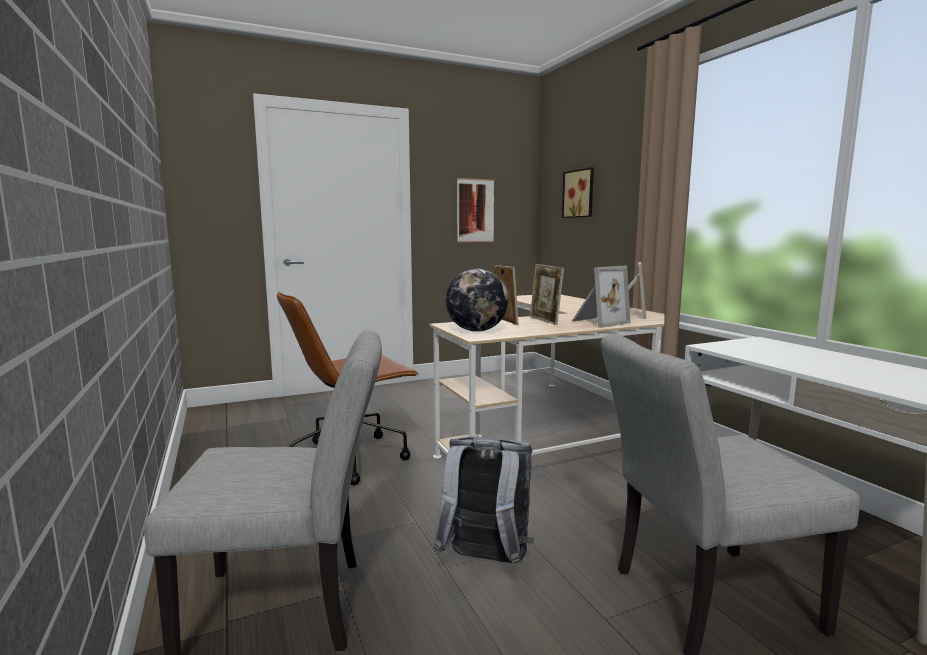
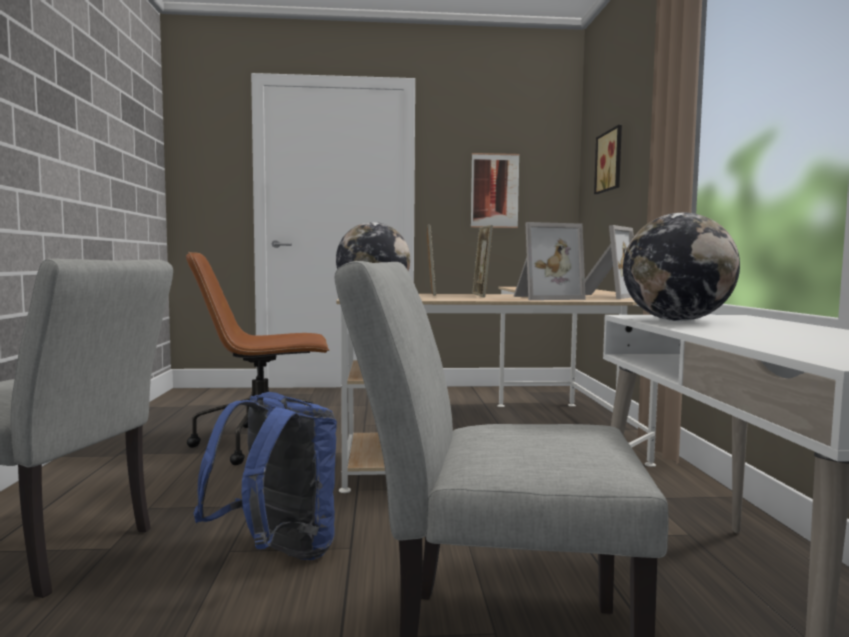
camera: 20 degrees right, 5 degrees down
(485, 562) = (277, 554): grey backpack -> blue backpack
(750, 352) = (676, 320): none -> globe

